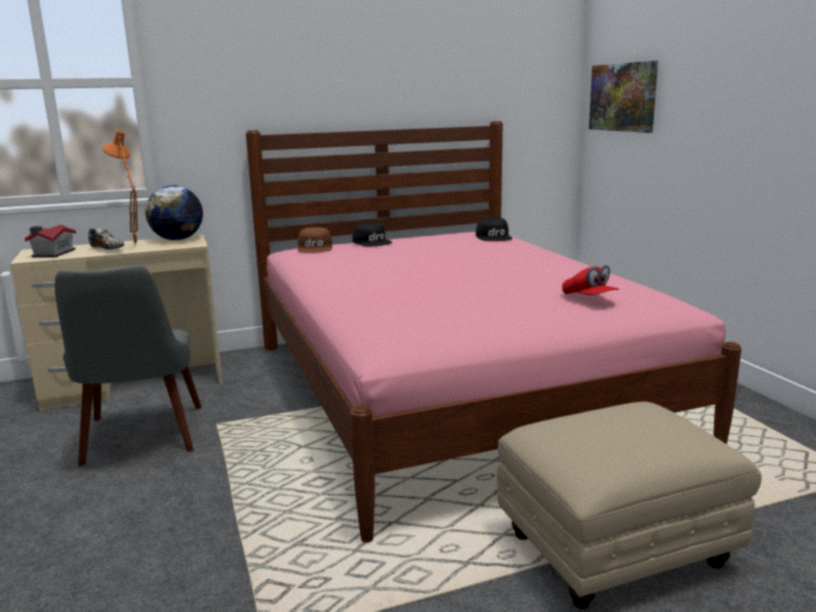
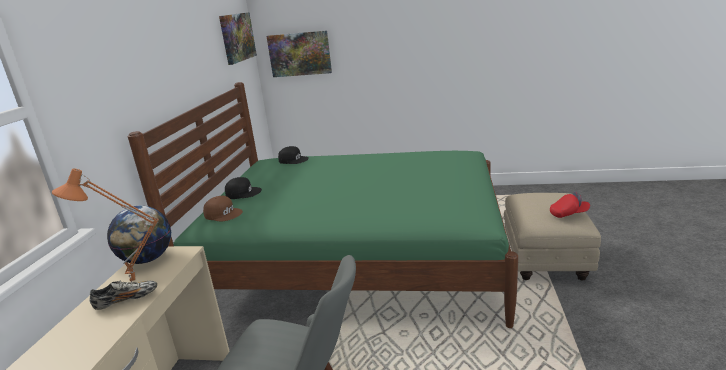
camera: 60 degrees left, 5 degrees up
(52, 253) = (82, 340): toy house -> none
(451, 392) = (358, 260): pink bed -> green bed
(533, 62) = (237, 37): none -> picture
(589, 298) = (449, 163): red cap -> red cap (569, 214)

